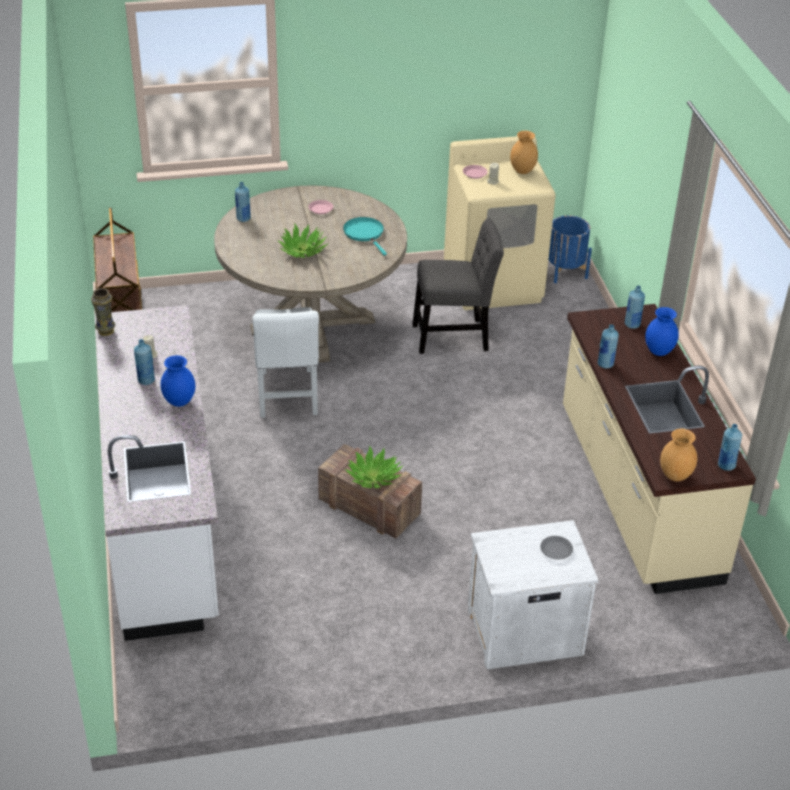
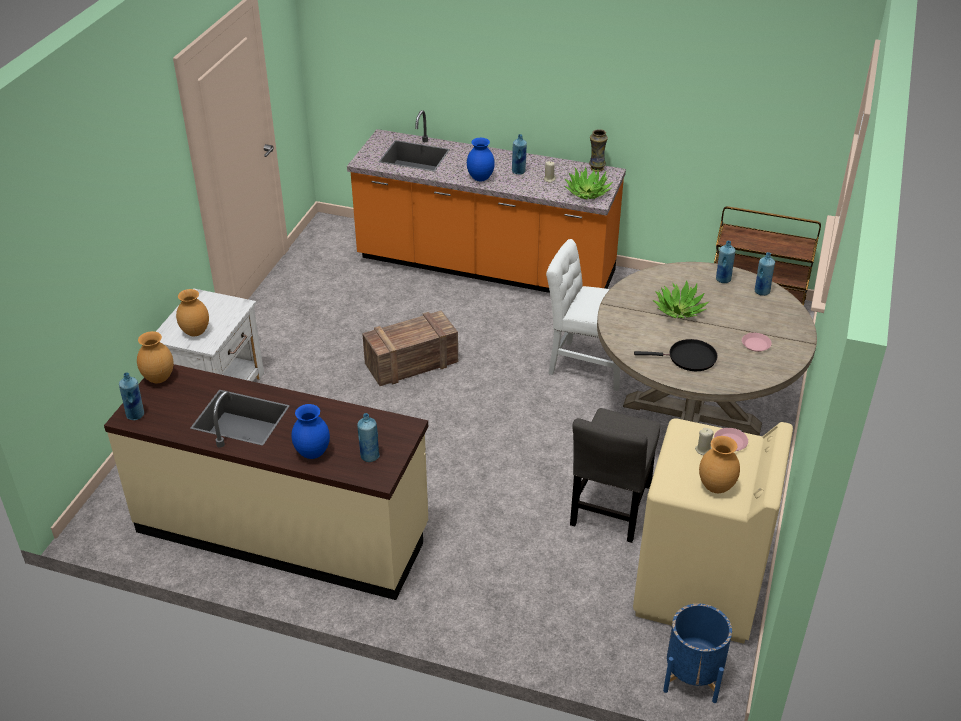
camera: 120 degrees right, 0 degrees up
(163, 516) = (485, 267): white counter -> orange counter
(365, 233) = (688, 358): turquoise frying pan -> black frying pan
(373, 477) = (404, 333): potted plant -> potted plant (587, 192)
(556, 550) = (195, 332): grey plate -> brown vase
(605, 364) = (329, 407): blue bottle -> blue bottle (723, 279)

